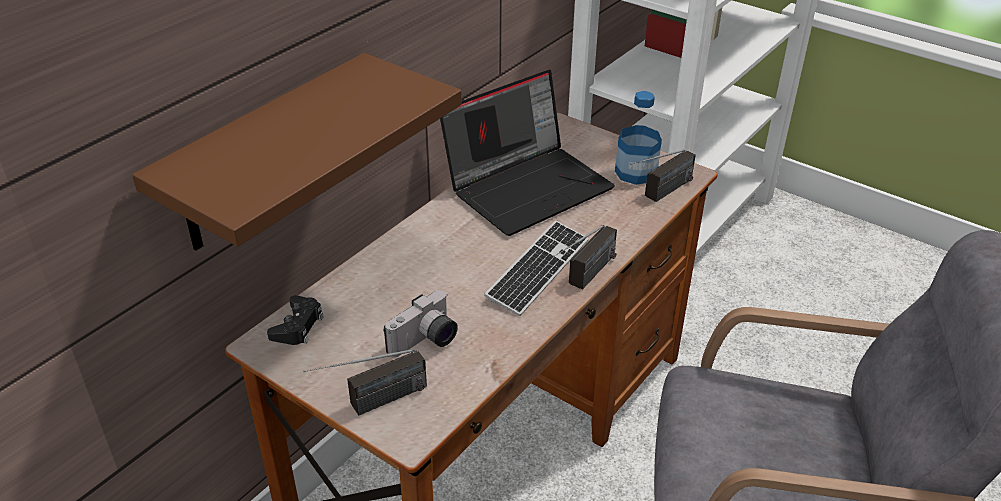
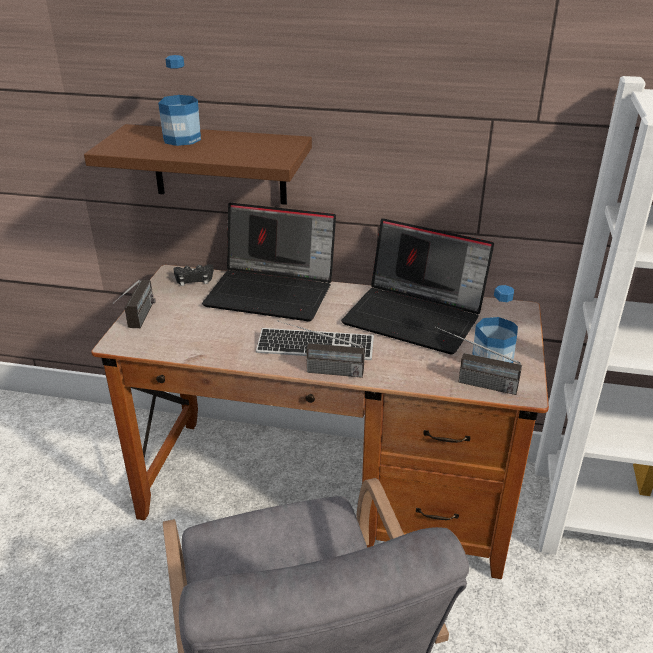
camera: 65 degrees right, 5 degrees down
(269, 138) = (182, 139): none -> bottle
(371, 404) = (139, 322): radio -> radio turned 120 degrees counterclockwise
(394, 267) = (273, 292): none -> laptop
(425, 342) = (206, 324): camera -> none

